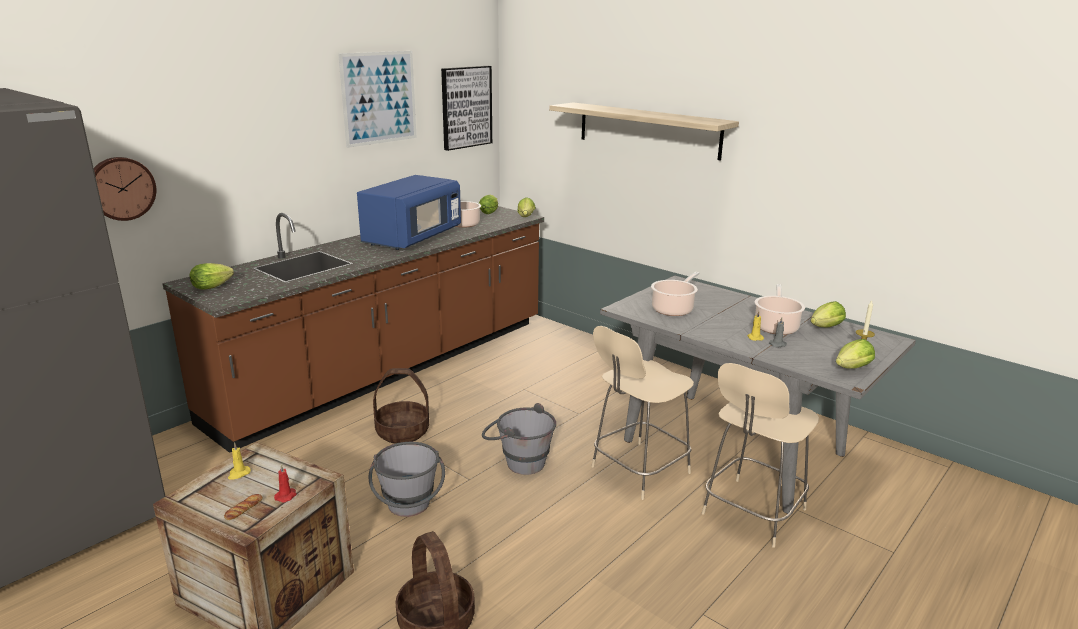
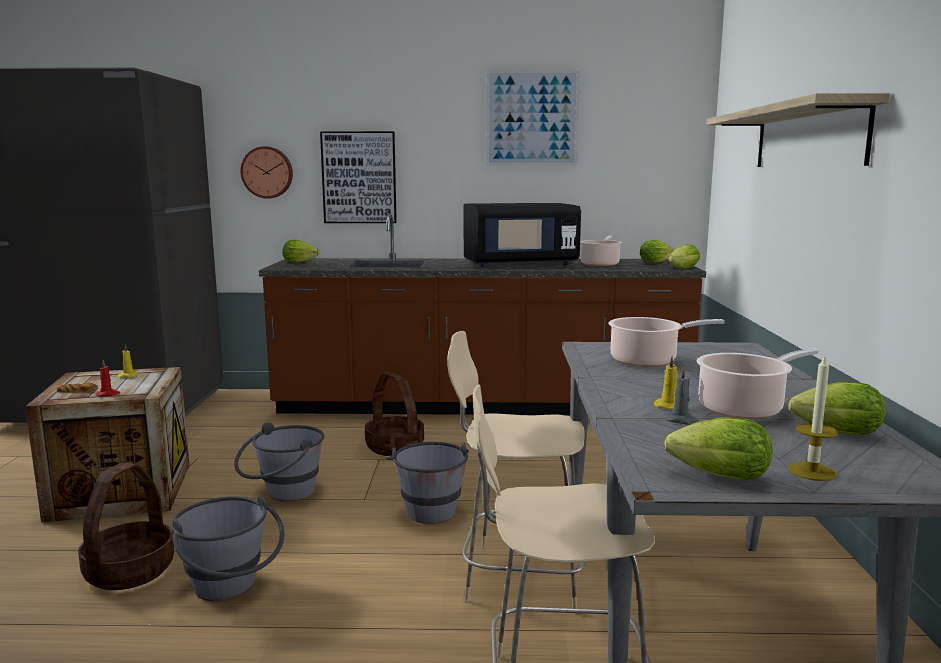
camera: 50 degrees right, 10 degrees down
(412, 238) = (520, 264): blue microwave -> black microwave
(466, 107) = (656, 138): picture -> picture (359, 177)
(526, 581) = (230, 590): none -> grey bucket

